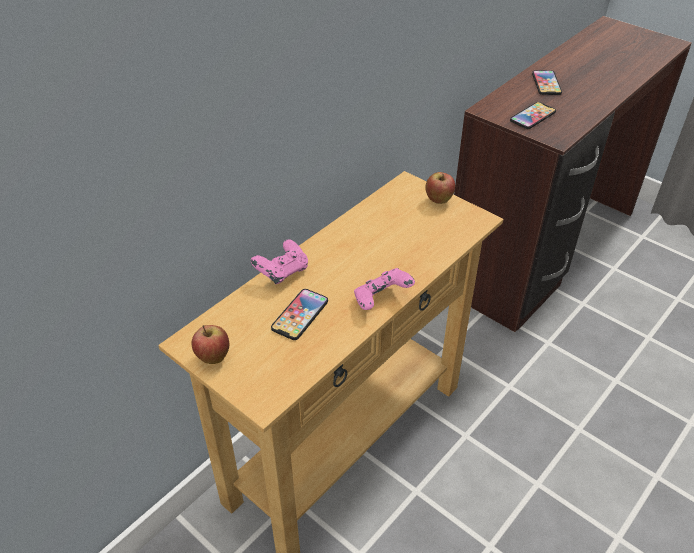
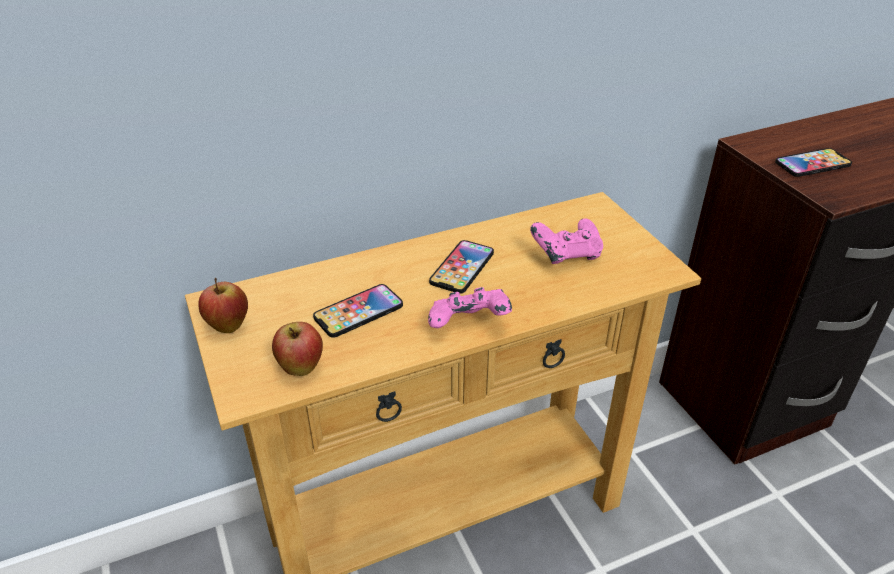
camera: 25 degrees right, 5 degrees down
(282, 273) = (373, 261): pink game controller -> pink game controller (566, 256)
(438, 201) = (624, 235): apple -> apple (301, 369)
(546, 83) = (858, 131): phone -> phone (462, 268)

